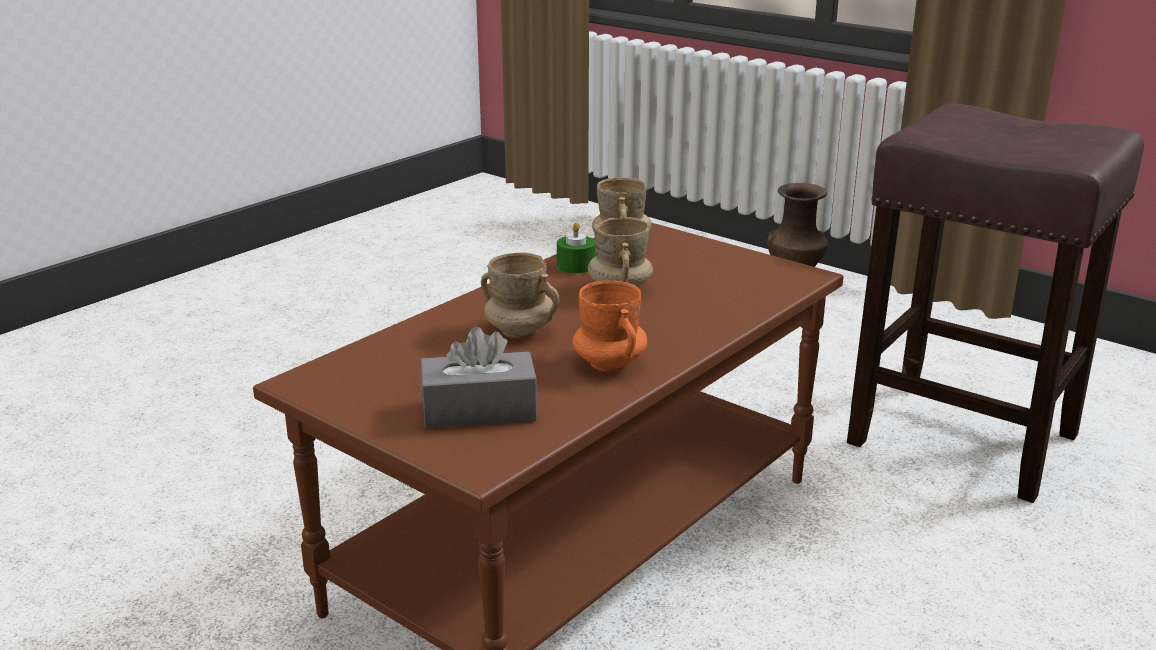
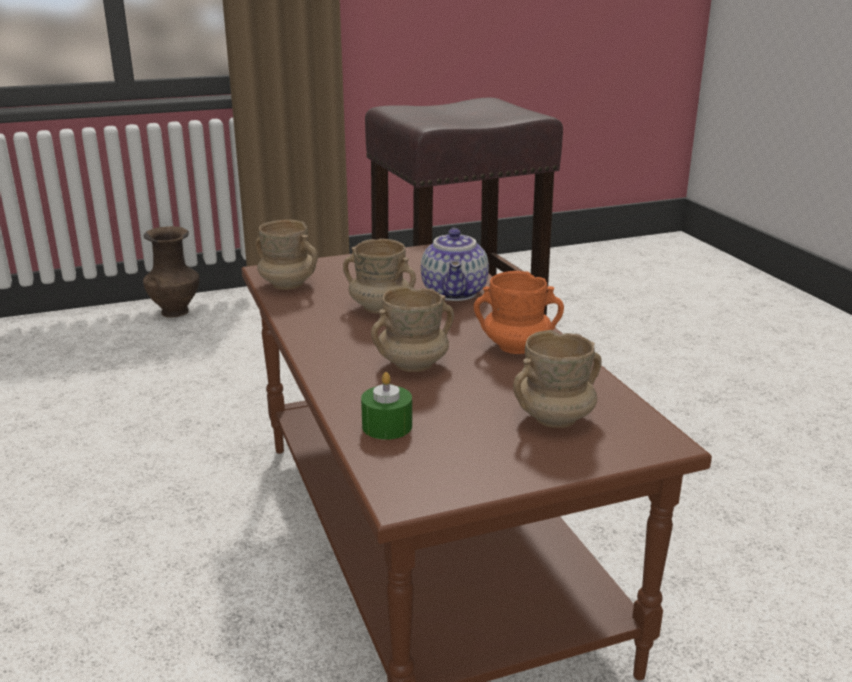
camera: 60 degrees left, 0 degrees up
(479, 410) = (555, 418): grey tissue box -> beige mug
(576, 266) = (307, 311): green candle -> green candle (387, 426)
(702, 309) = (456, 293): none -> teapot

